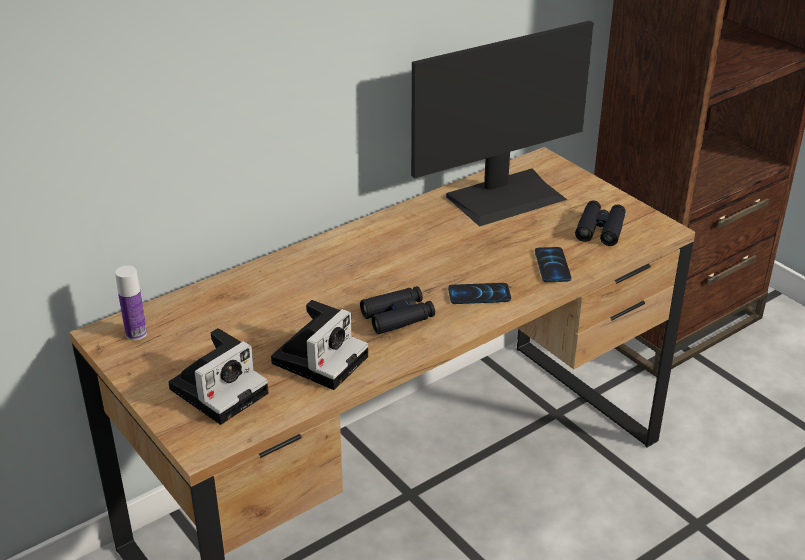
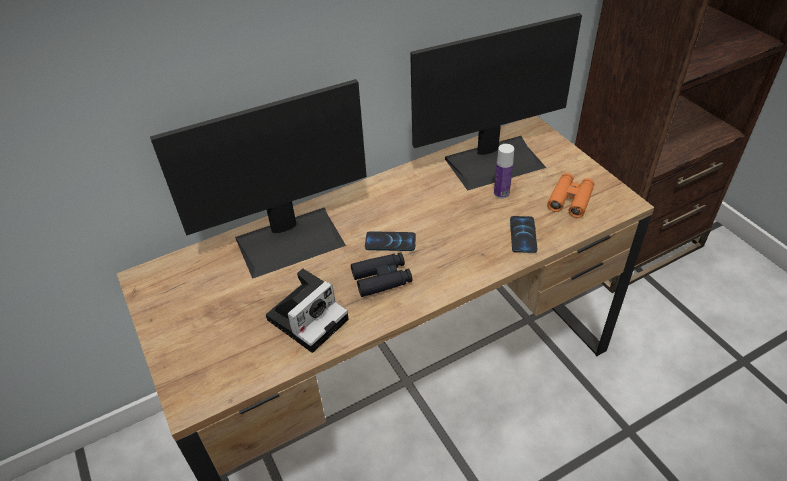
camera: 10 degrees right, 10 degrees up
(136, 334) = (167, 280): bottle -> bottle (501, 193)
(220, 388) = (219, 343): camera -> none
(278, 286) = (290, 240): none -> monitor
(479, 295) = (455, 261): phone -> phone (390, 242)
(600, 229) = (570, 199): black binoculars -> orange binoculars

